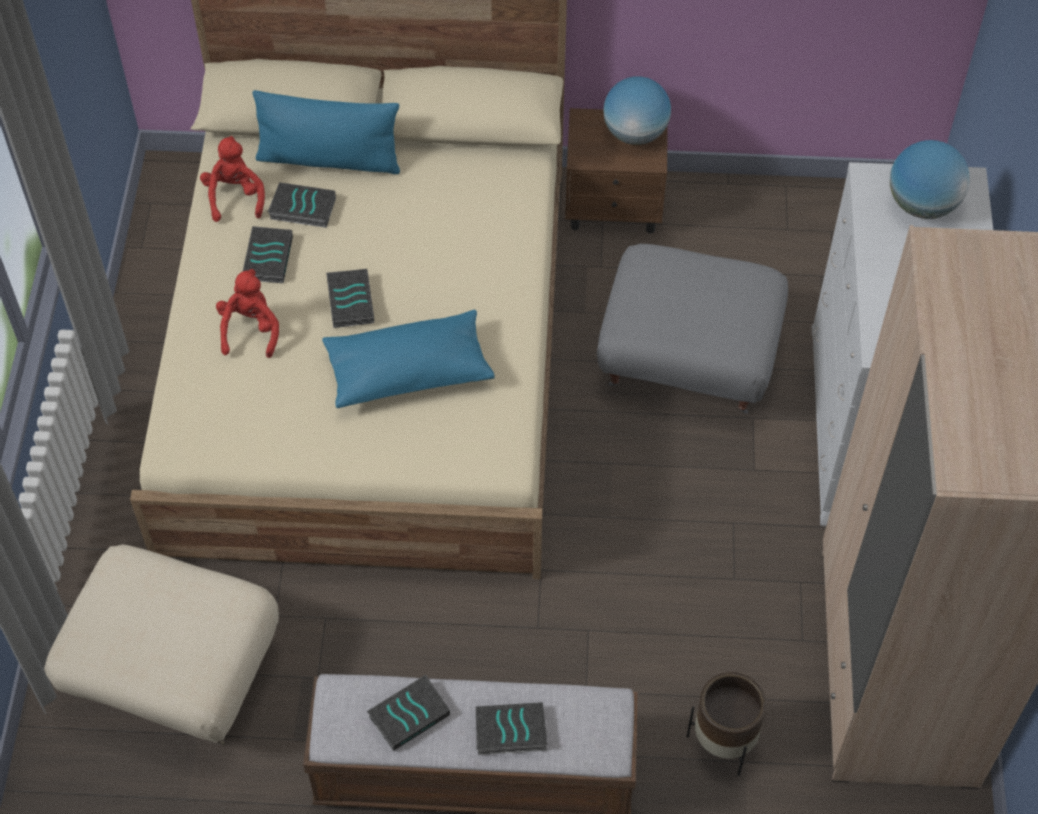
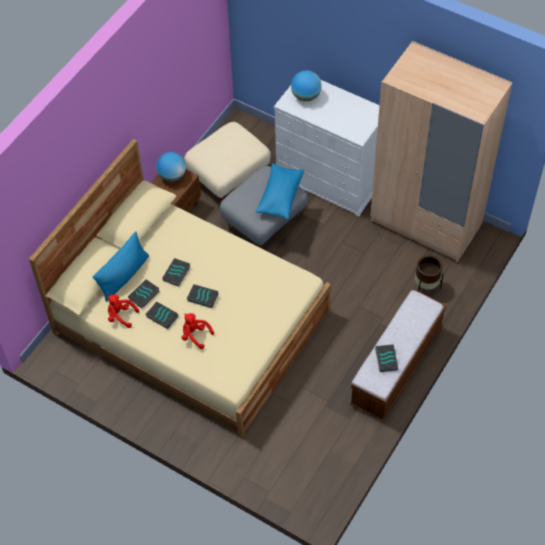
camera: 60 degrees left, 0 degrees up
(174, 676) = (299, 449): beige ottoman -> beige ottoman (228, 177)
(408, 371) = (247, 292): blue pillow -> blue pillow (280, 196)
(510, 733) = (410, 332): book -> book (177, 274)

